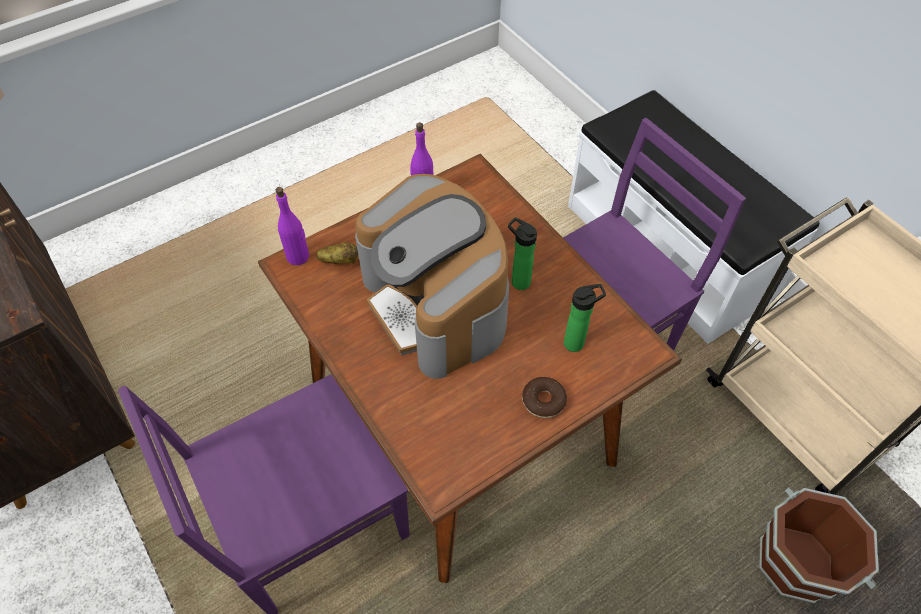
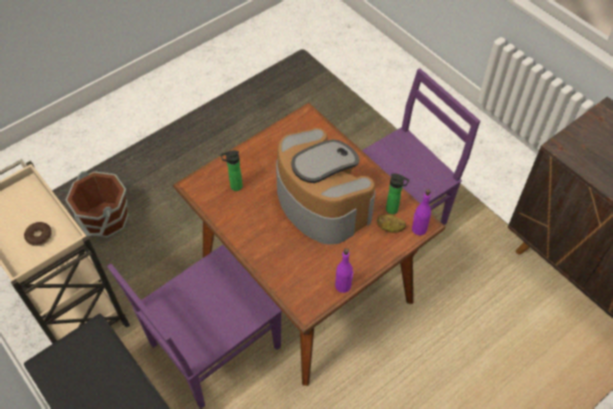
camera: 175 degrees right, 0 degrees up
(518, 281) = (270, 223): bottle -> bottle (393, 210)
(543, 401) = (255, 154): donut -> donut (39, 236)

